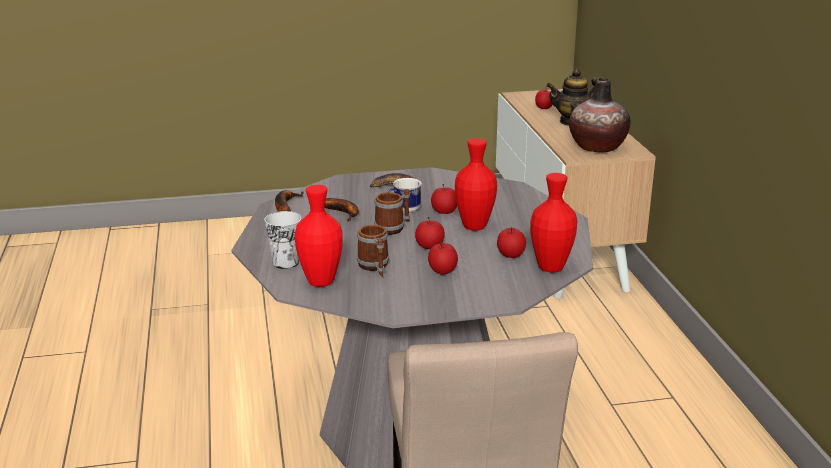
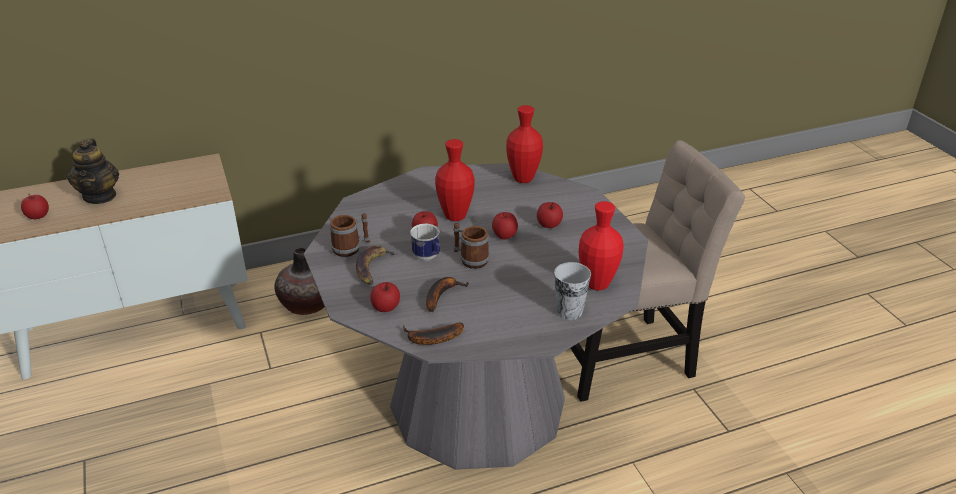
camera: 100 degrees left, 10 degrees up
(375, 267) = (556, 259): mug -> mug (351, 248)
(511, 255) = (507, 196): apple -> apple (386, 307)
(597, 147) = (188, 181): vase -> vase (307, 304)

